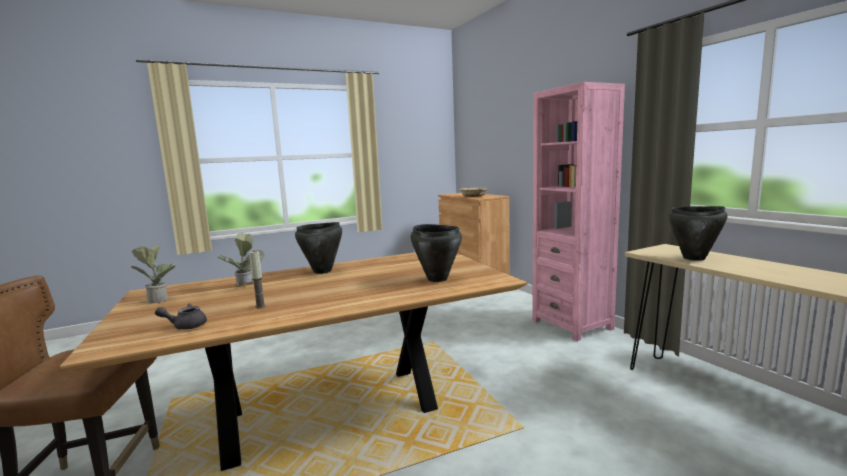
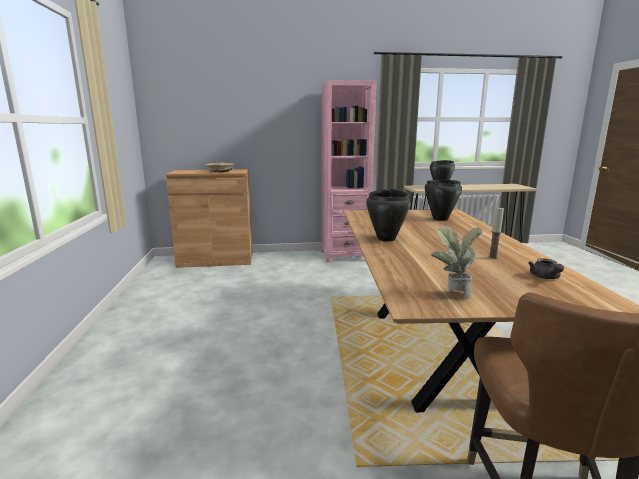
camera: 70 degrees left, 5 degrees up
(246, 286) = (423, 262): potted plant -> none

